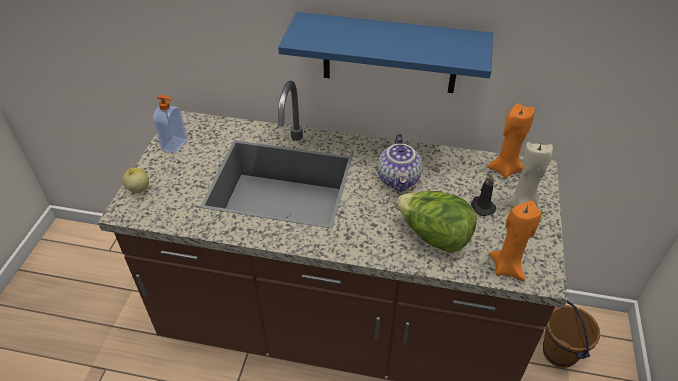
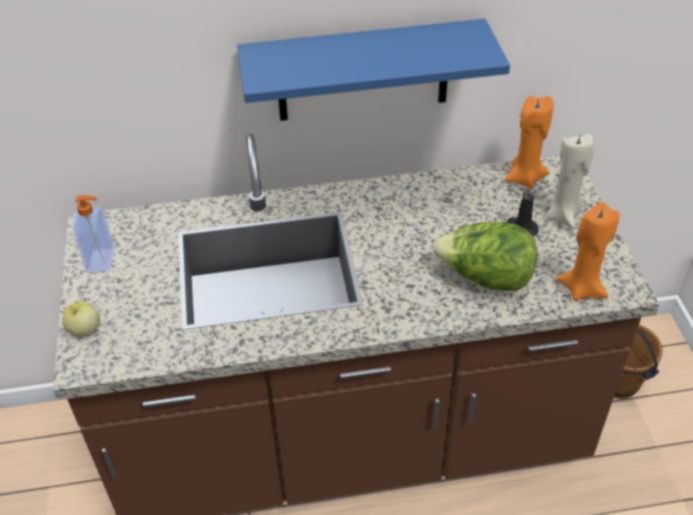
camera: 20 degrees left, 0 degrees up
(399, 179) = (412, 224): teapot -> none

